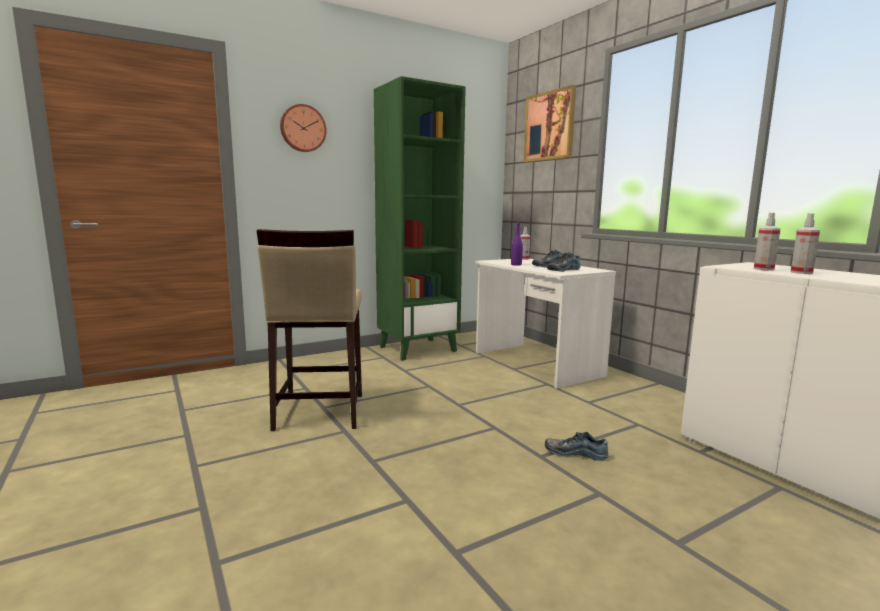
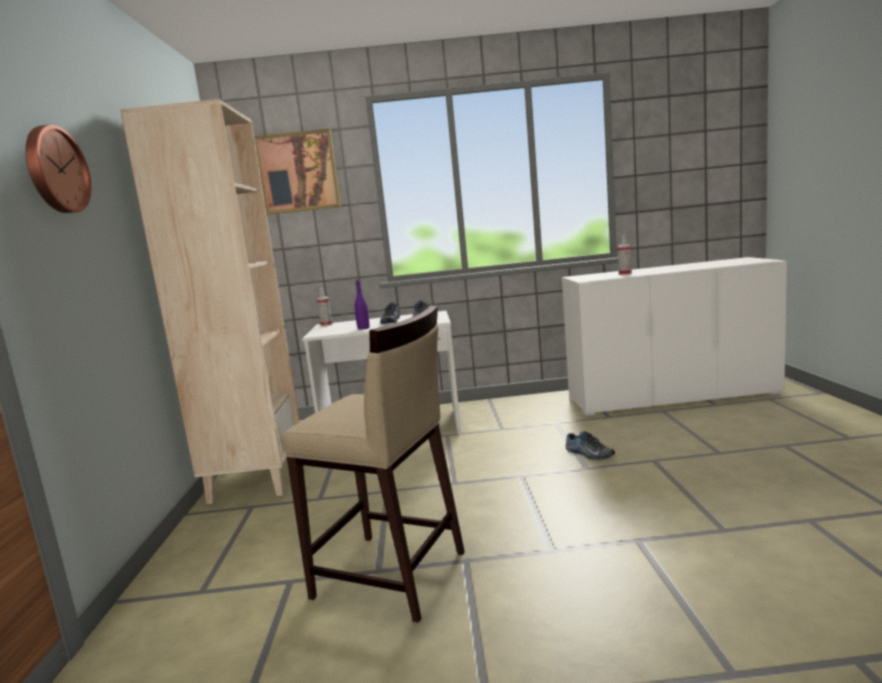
camera: 60 degrees left, 0 degrees up
(418, 349) = (256, 479): green bookcase -> beige bookcase
(575, 452) = (588, 454): shoe -> shoe turned 90 degrees counterclockwise
(763, 269) = (605, 277): spray bottle -> none

